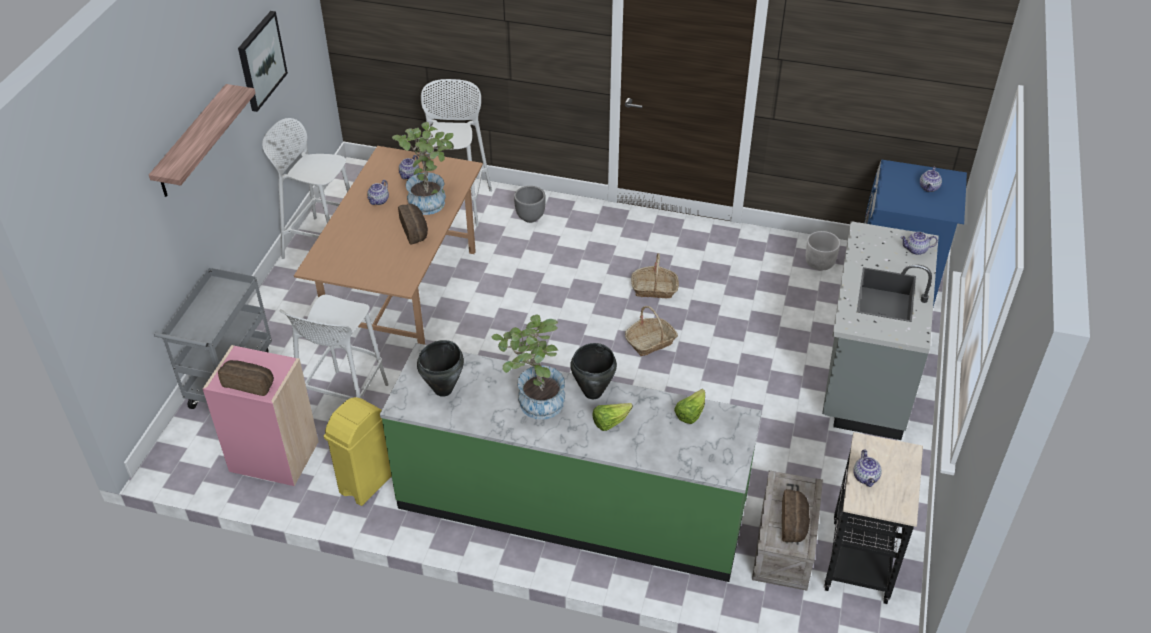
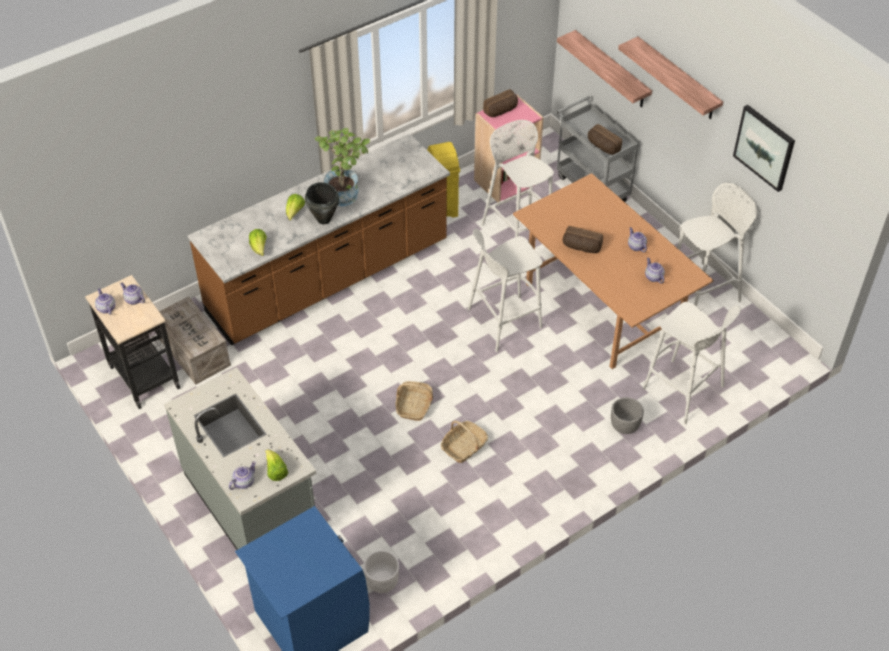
camera: 130 degrees right, 5 degrees up
(148, 266) = (611, 70): none -> shelf
(430, 200) = (610, 272): potted plant -> none
(444, 389) = (398, 164): black cooking pot -> none
(489, 342) = (504, 321): none -> white stool
(571, 507) = (329, 279): green counter -> brown counter
(794, 523) = (181, 323): bread -> bread (602, 147)
(883, 239) = (276, 471): none -> lettuce
(929, 188) = (294, 568): teapot -> teapot (106, 308)

